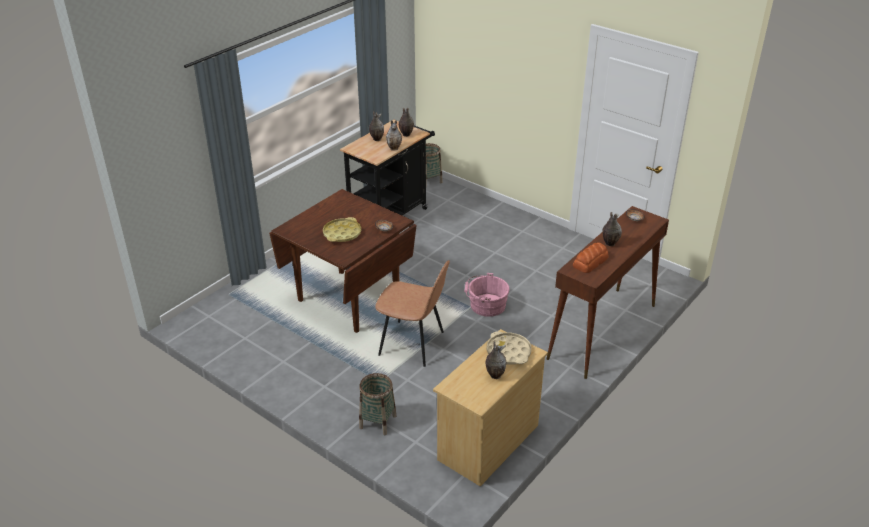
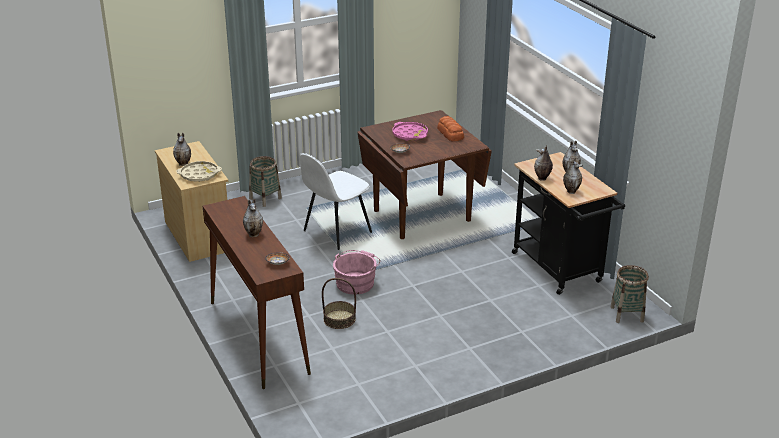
camera: 115 degrees right, 5 degrees down
(342, 233) = (410, 134): yellow tray -> pink tray
(413, 344) = (336, 232): brown chair -> white chair
(542, 297) = (339, 319): none -> basket
(591, 262) = (238, 215): bread -> bread (450, 133)

